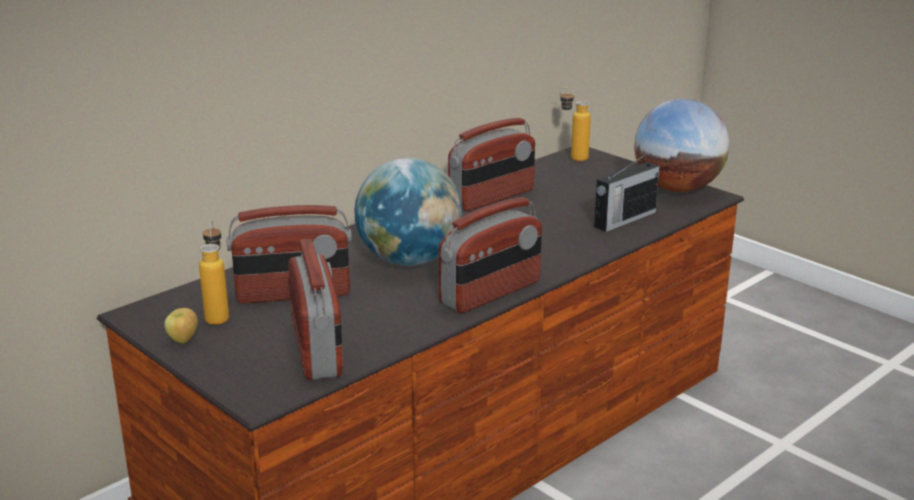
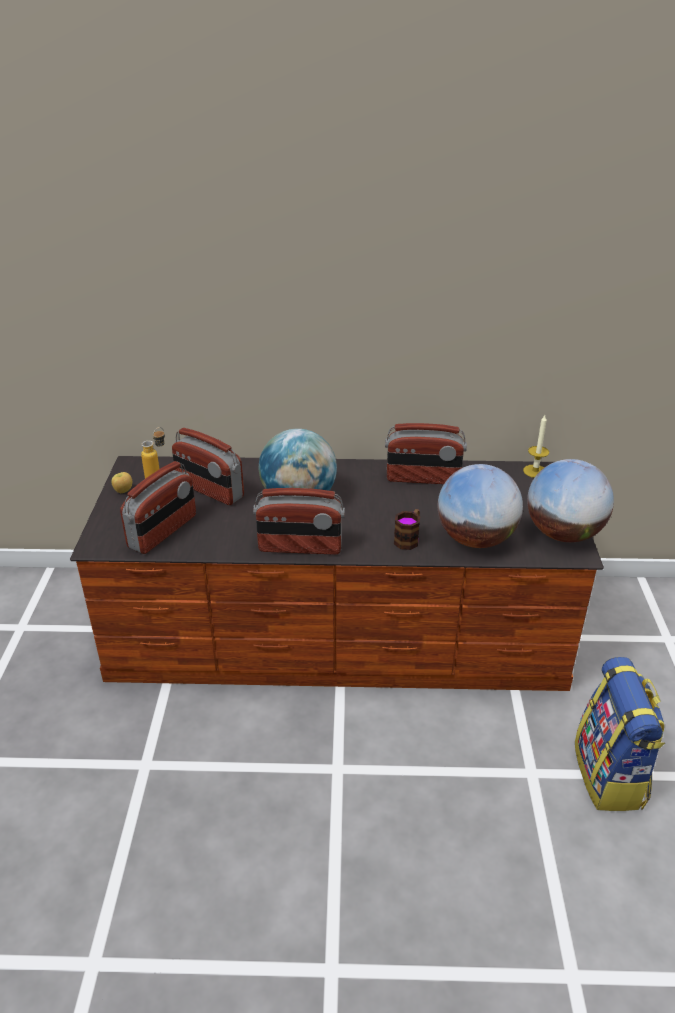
camera: 45 degrees right, 10 degrees up
(571, 243) = (408, 539): none -> mug
(572, 157) = (535, 471): bottle -> candle
(624, 220) = (475, 539): radio -> globe
(830, 410) = (610, 775): none -> backpack

